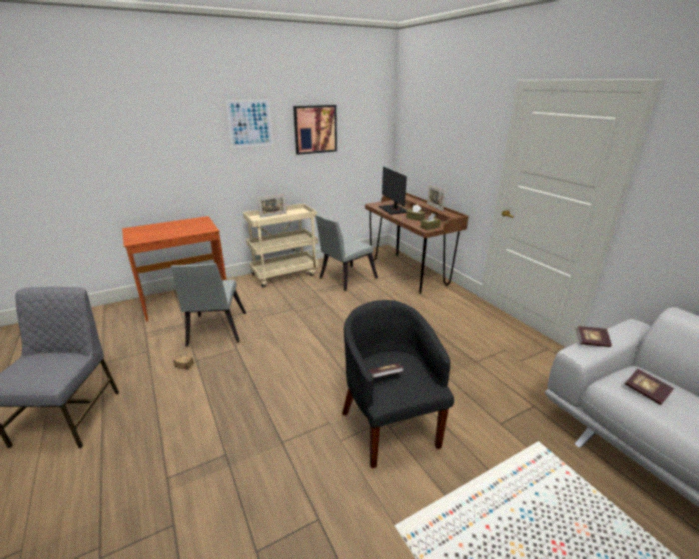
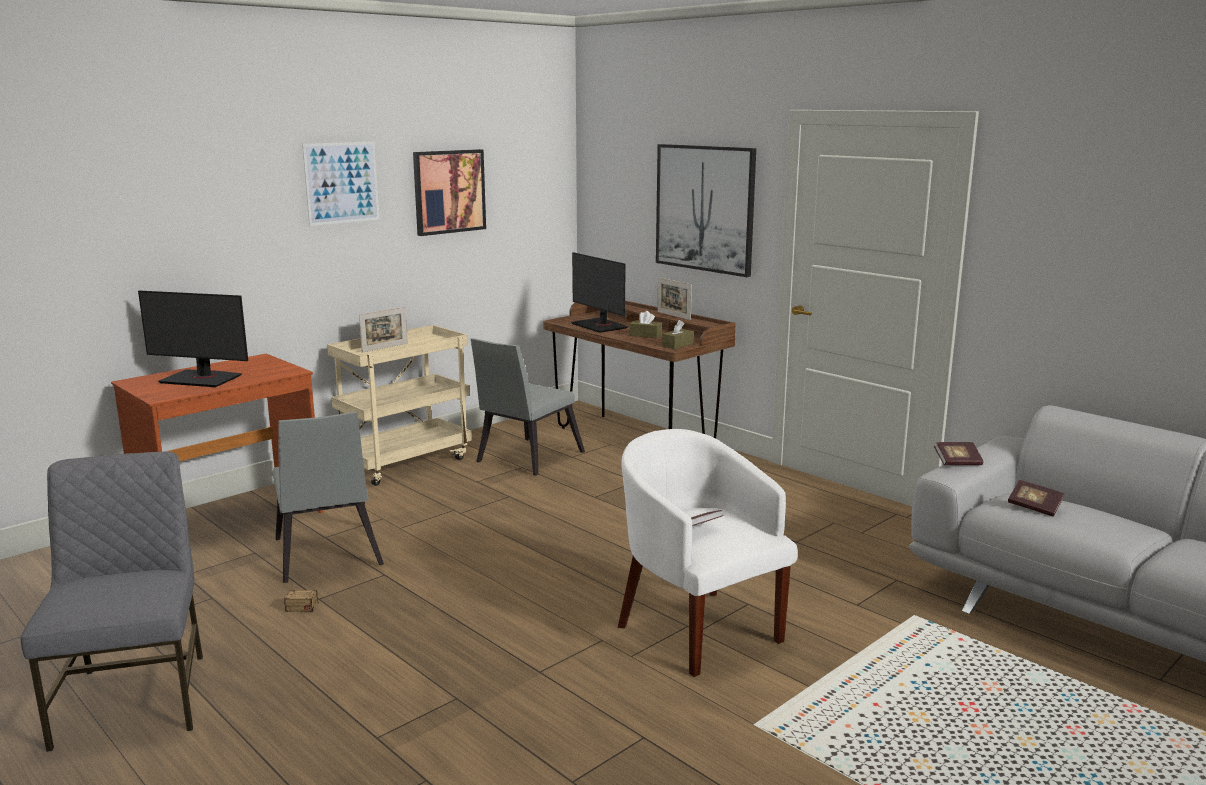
camera: 15 degrees left, 10 degrees down
(162, 230) = (201, 379): none -> monitor
(389, 424) = (697, 629): black armchair -> white armchair
(459, 144) = (705, 208): none -> picture

